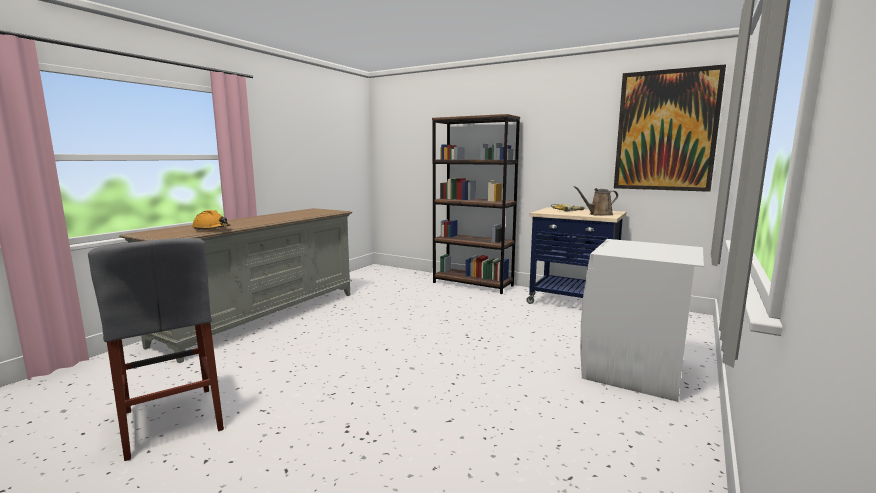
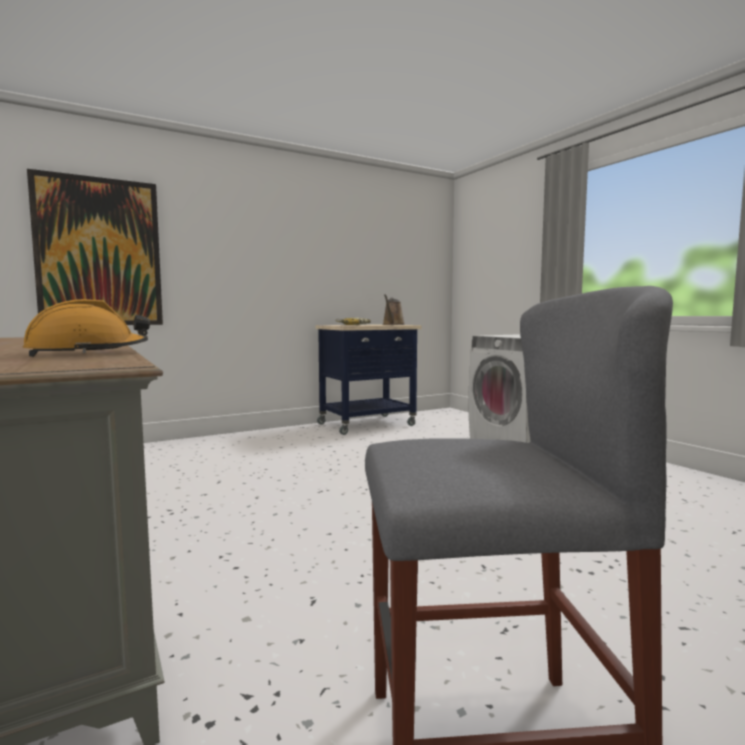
camera: 60 degrees left, 5 degrees down
(473, 284) = (240, 437): brown bookcase -> none
(665, 131) = (410, 249): picture -> picture (99, 252)

